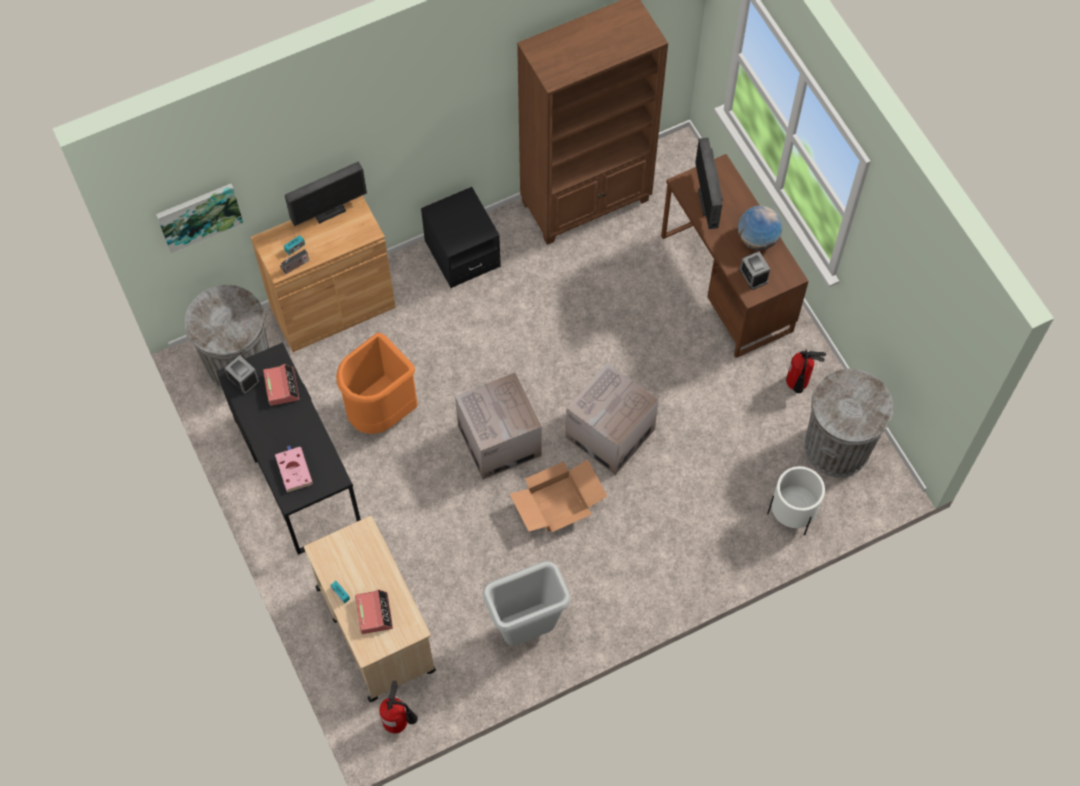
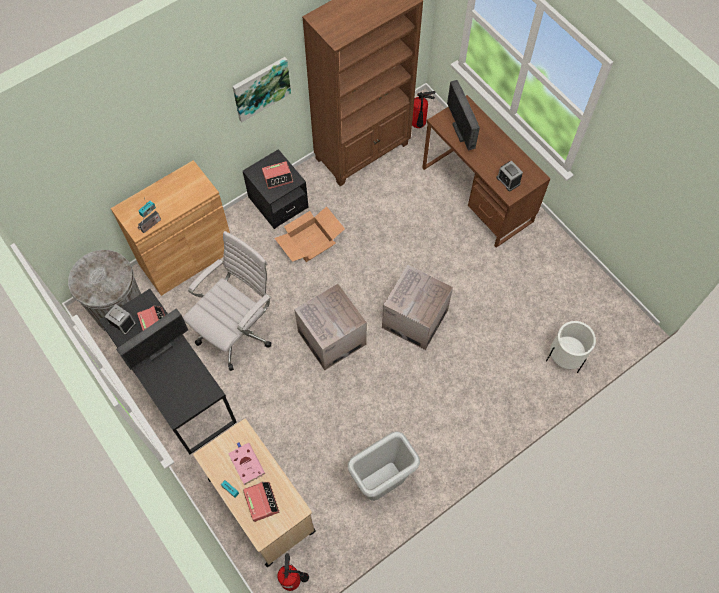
camera: 10 degrees left, 0 degrees up
(199, 216) = (62, 194): picture -> picture (261, 88)
(293, 469) = (174, 390): pink book -> pink book (246, 463)
(329, 212) = (171, 180): monitor -> monitor (159, 350)
(382, 412) = (237, 331): orange trash can -> white office chair
(464, 224) = (278, 177): none -> alarm clock
(558, 503) = (386, 379): cardboard box -> cardboard box (310, 241)
(757, 239) = (504, 153): globe -> none
(797, 386) = (546, 261): fire extinguisher -> fire extinguisher (419, 125)
(836, 447) = (585, 301): grey trash can -> none

